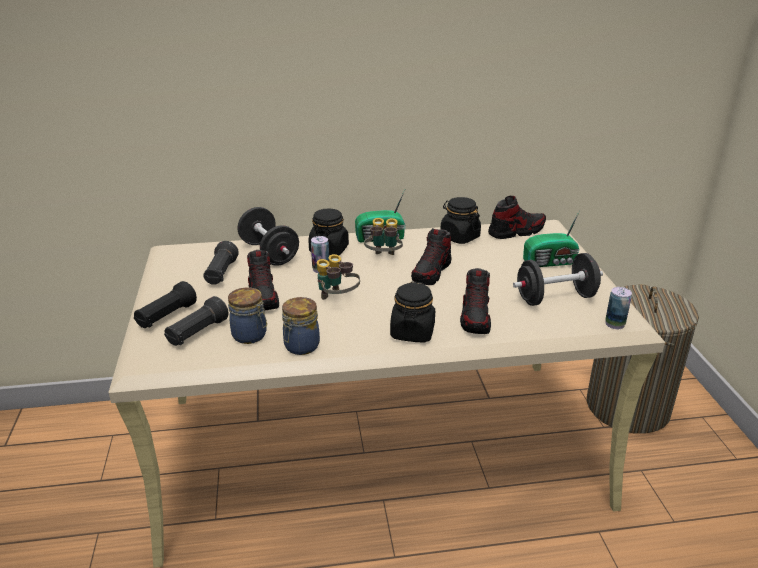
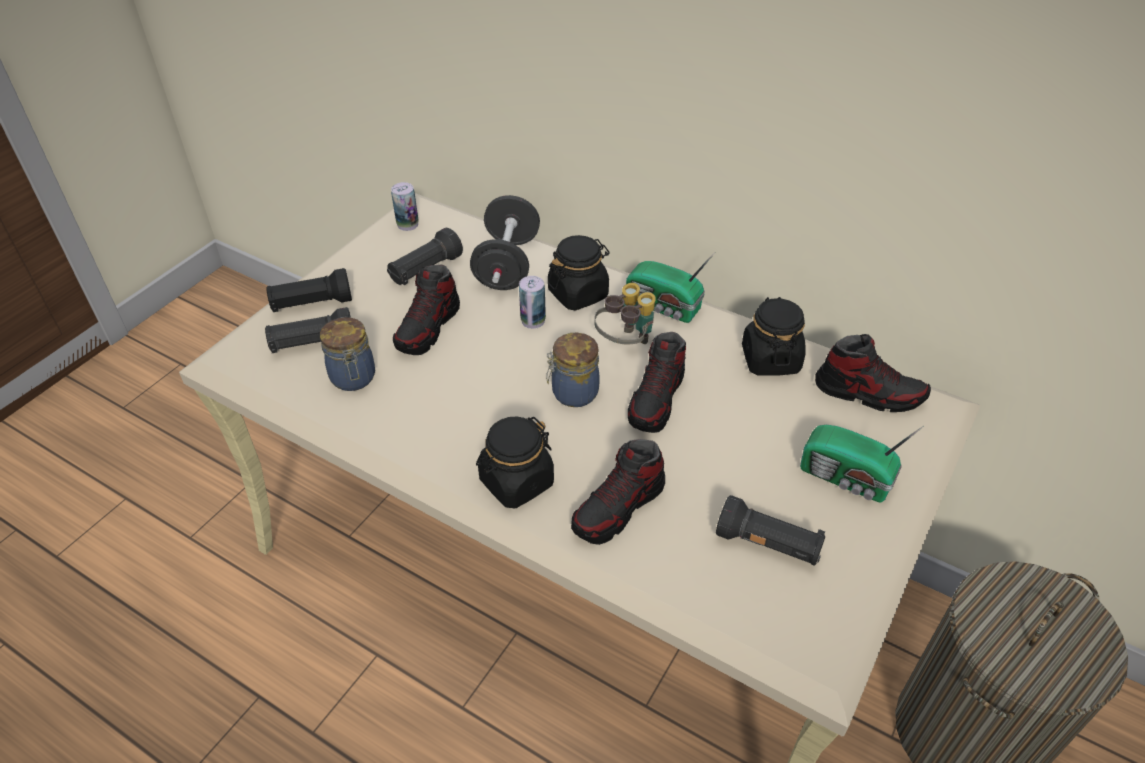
camera: 40 degrees right, 15 degrees up
(300, 347) = (380, 425): jar -> jar (572, 393)
(337, 300) = (495, 379): binoculars -> none
(431, 272) = (656, 400): shoe -> shoe turned 45 degrees counterclockwise
(555, 298) = (768, 545): black dumbbell -> black flashlight
(614, 324) = (795, 646): can -> can (407, 224)

